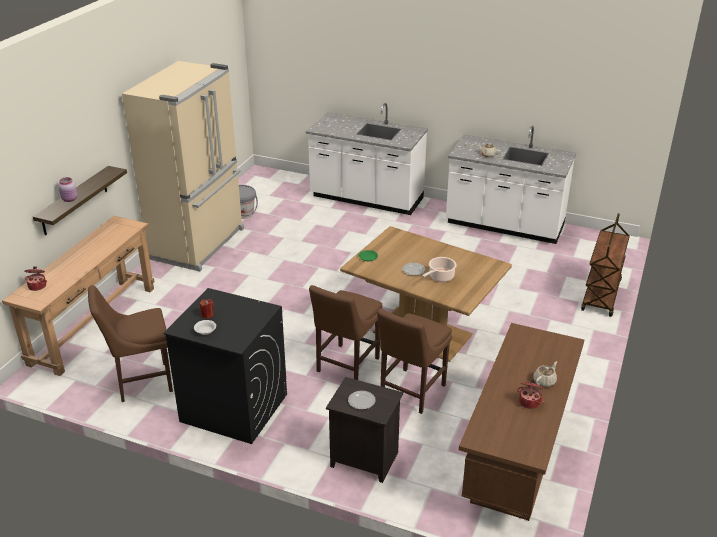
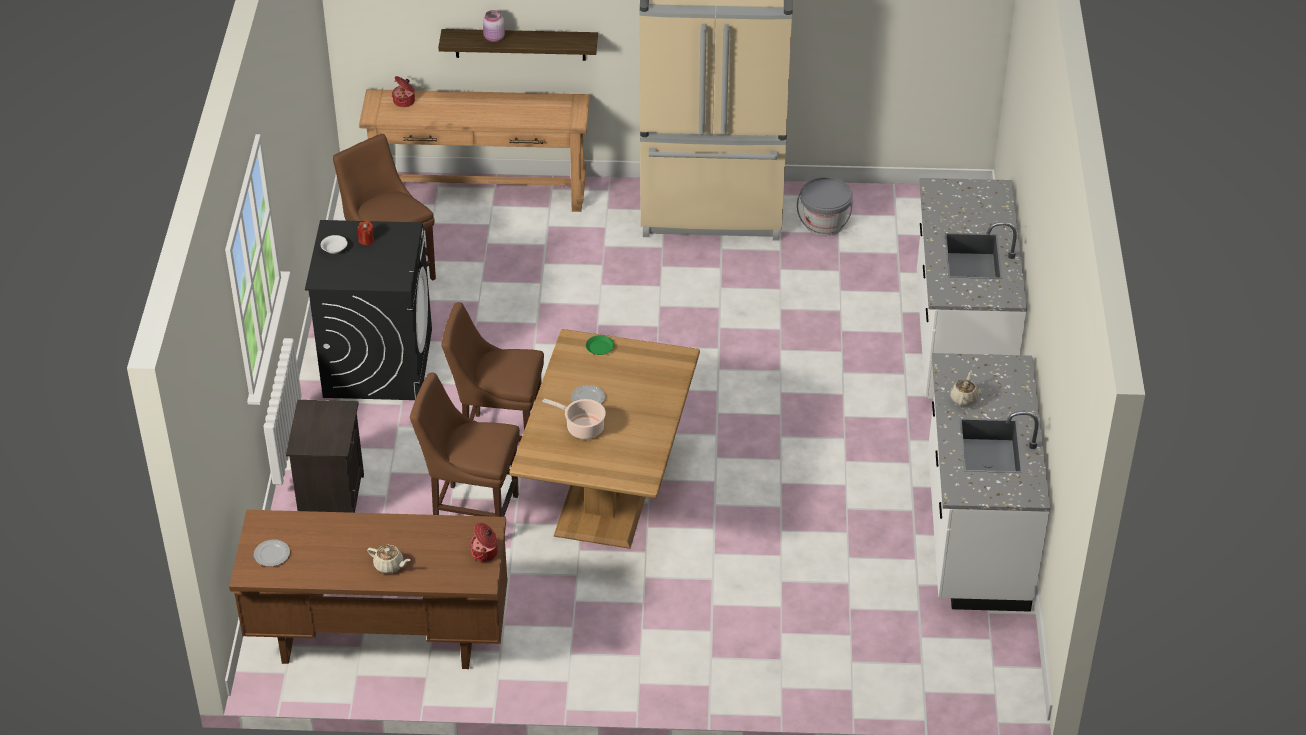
camera: 70 degrees right, 10 degrees up
(362, 401) = (318, 425): plate -> plate (272, 555)
(529, 402) = (343, 557): cooking pot -> cooking pot (485, 553)
(601, 296) = (812, 686): brown cart -> none

